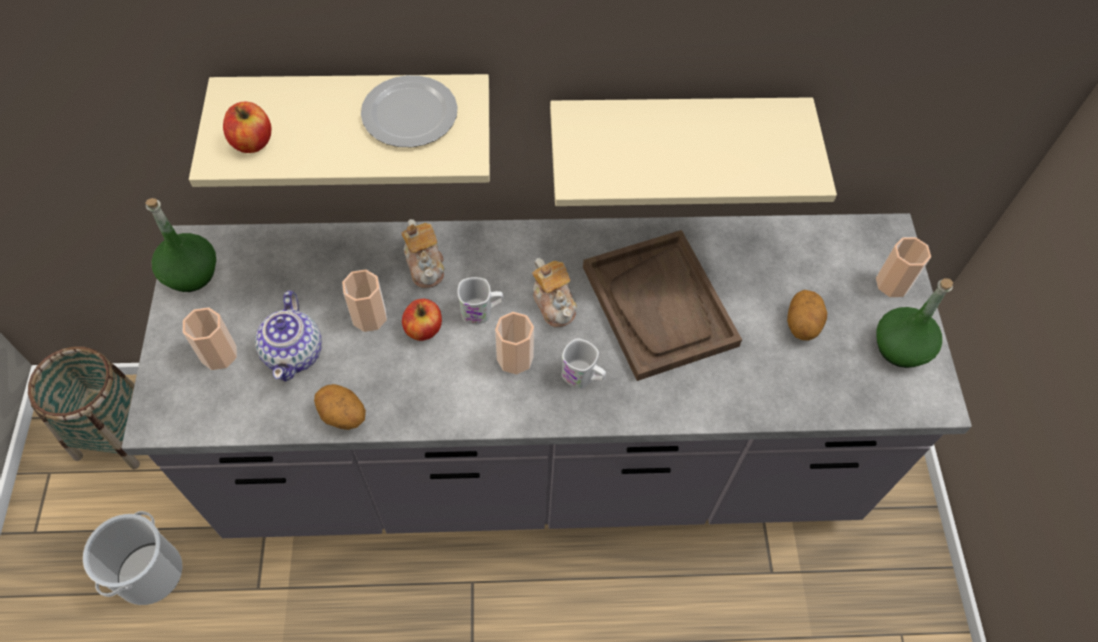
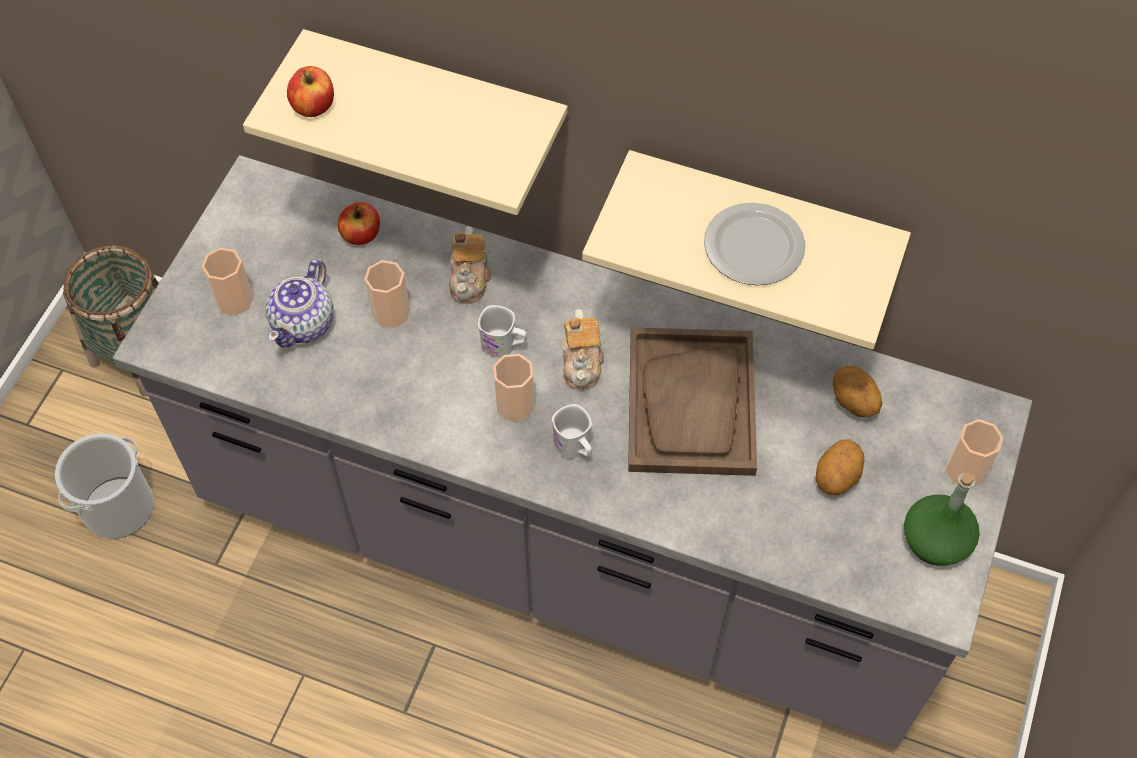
camera: 25 degrees right, 0 degrees up
(190, 273) = (241, 210): green bottle -> none
(342, 416) = (322, 401): potato -> potato (852, 402)
(411, 114) = (472, 124): plate -> plate (755, 247)
(423, 329) = (438, 343): apple -> apple (361, 234)

